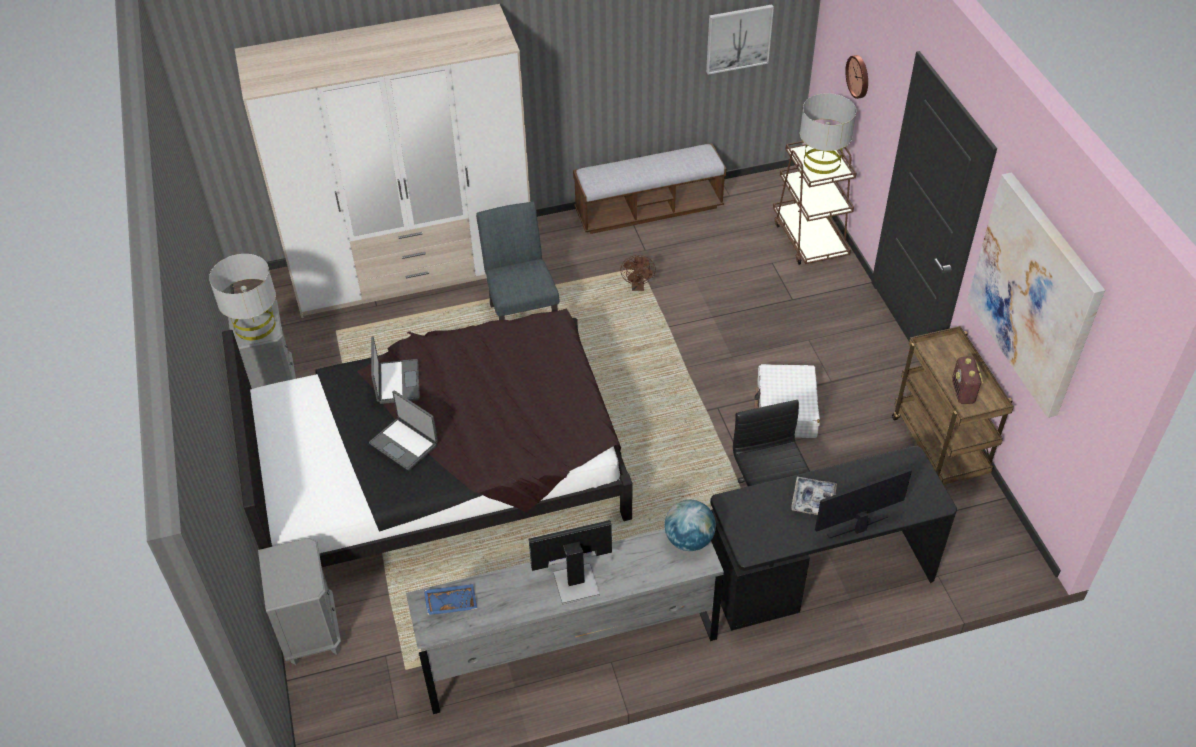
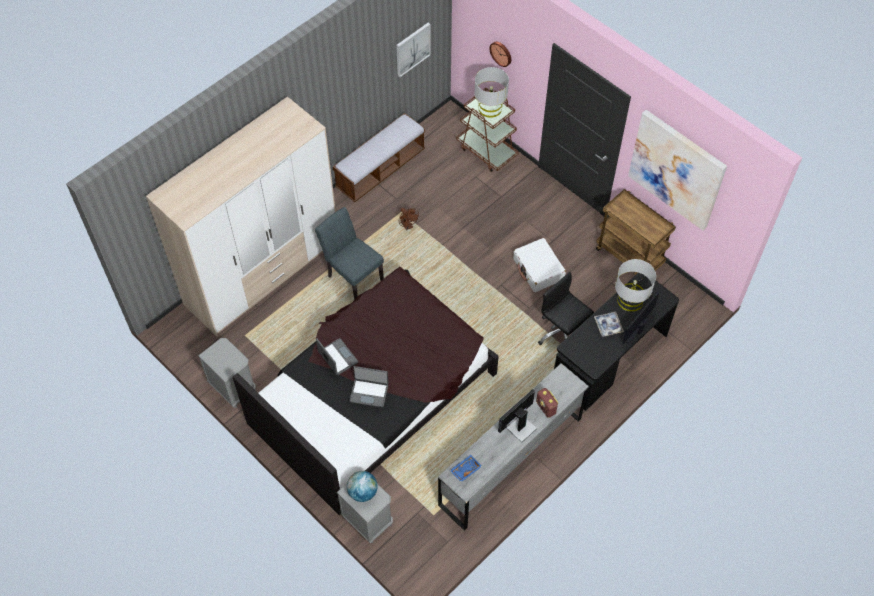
camera: 30 degrees left, 10 degrees up
(255, 326) = (227, 360): grey table lamp -> grey table lamp (630, 300)
(689, 540) = (561, 377): globe -> globe (362, 492)
(963, 392) = (645, 228): radio -> radio (546, 408)

